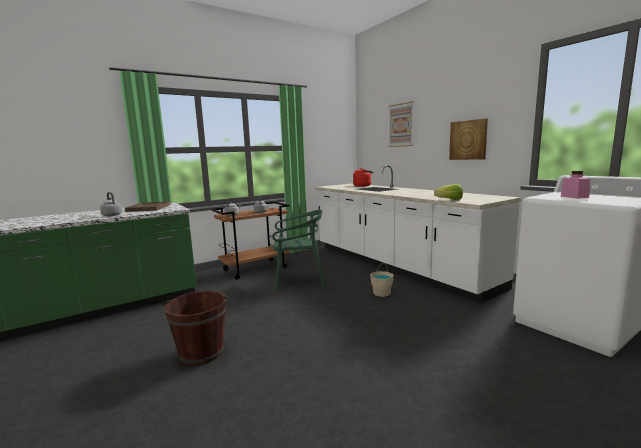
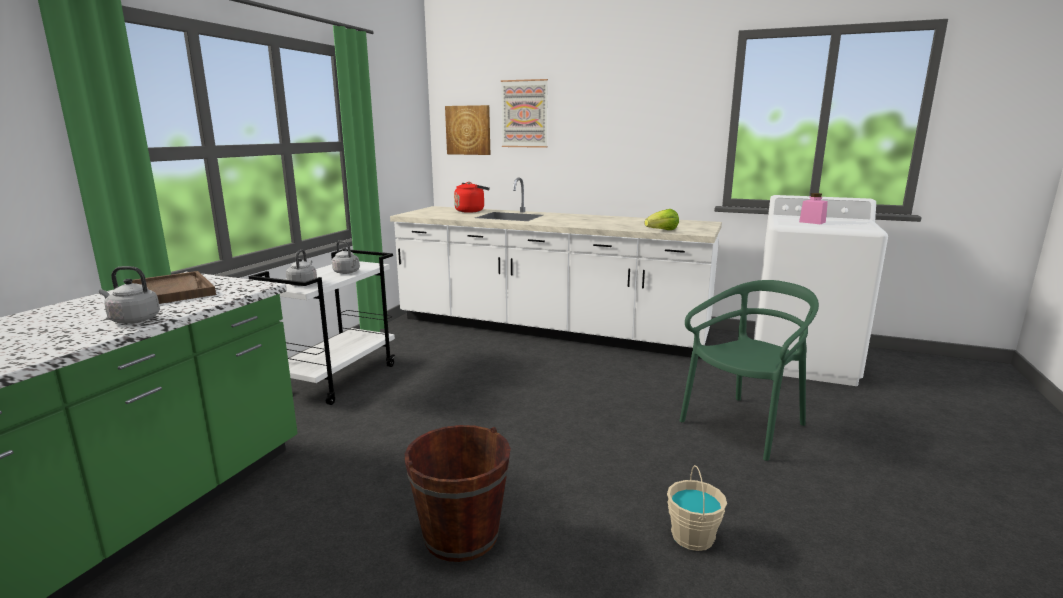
camera: 35 degrees left, 5 degrees up
(256, 269) = (338, 379): brown cart -> white cart
(299, 281) = (447, 383): green chair -> green chair (745, 426)
(382, 293) = (586, 373): beige bucket -> beige bucket (693, 537)
(468, 140) = (639, 144): picture -> picture (468, 130)

